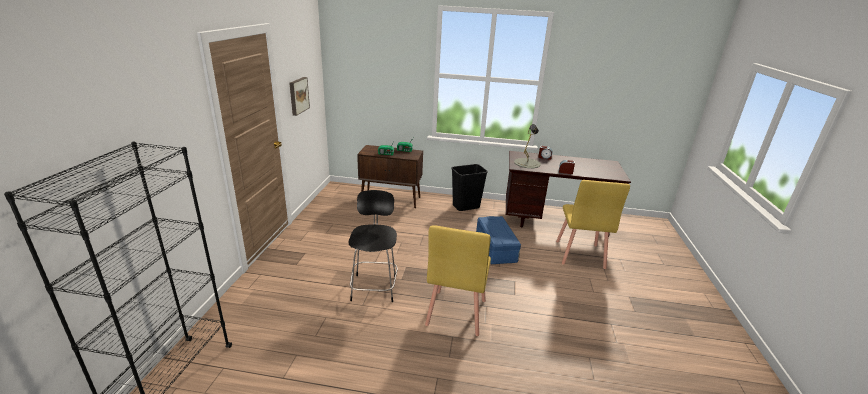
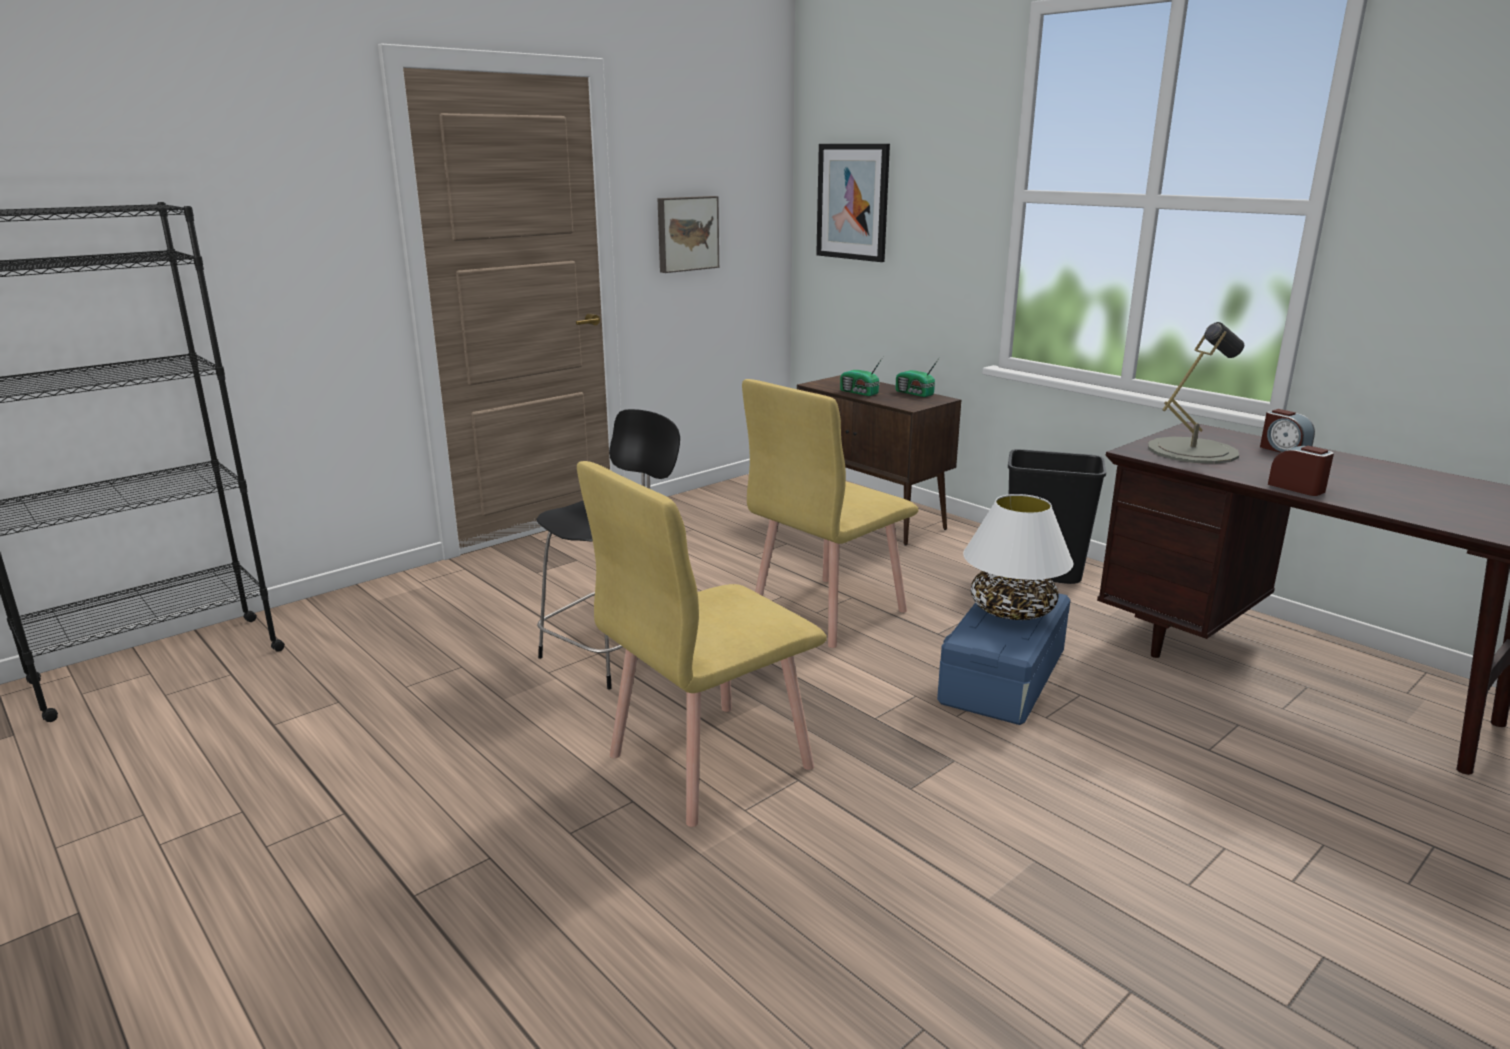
camera: 40 degrees right, 5 degrees down
(357, 74) = (853, 202): none -> picture
(496, 226) = (1011, 610): none -> white table lamp
(579, 254) = (1272, 779): yellow chair -> yellow chair (826, 611)

